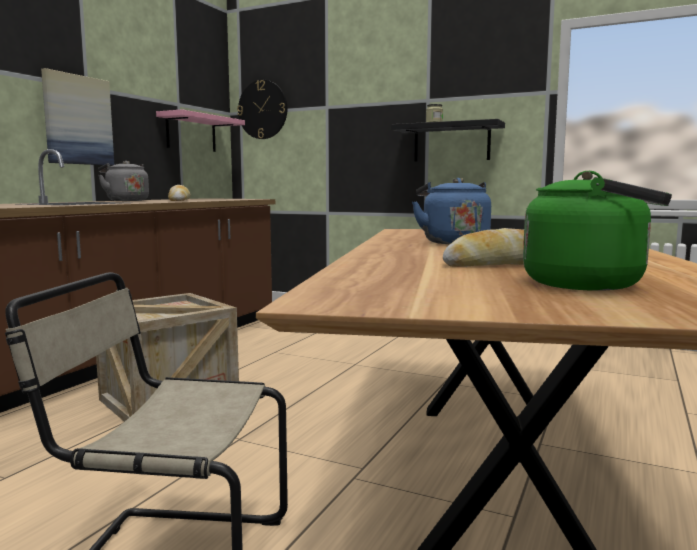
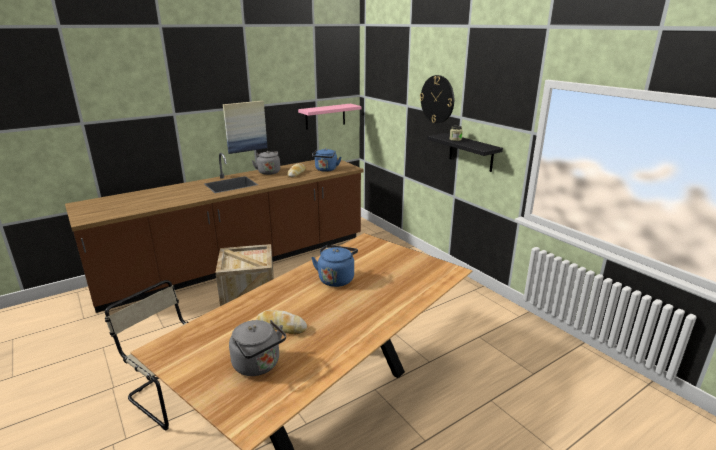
camera: 30 degrees right, 15 degrees up
(221, 199) = (326, 170): none -> blue kettle
(263, 109) = (374, 98): wall clock -> wall clock (437, 99)
(590, 285) = (259, 365): green kettle -> grey kettle

